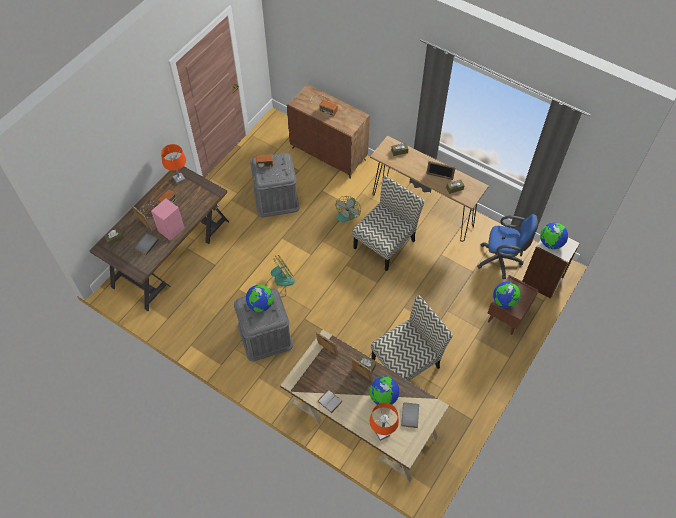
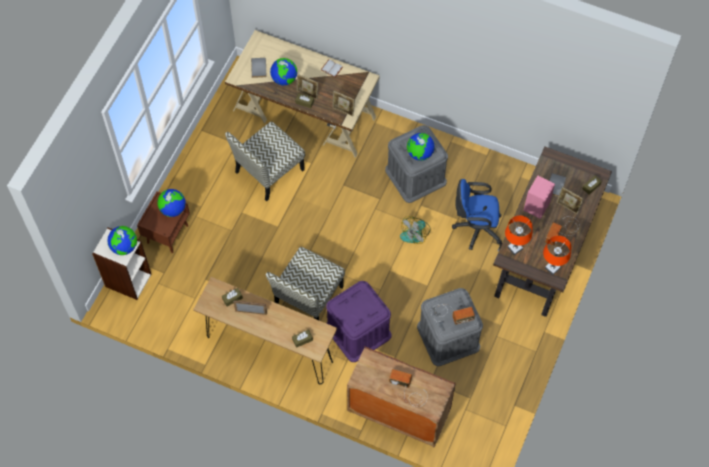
camera: 170 degrees right, 5 degrees up
(347, 212) = (358, 331): fan -> purple storage box
(382, 433) = (281, 51): orange table lamp -> orange table lamp (514, 248)
(501, 260) = (173, 298): blue office chair -> blue office chair (475, 228)

